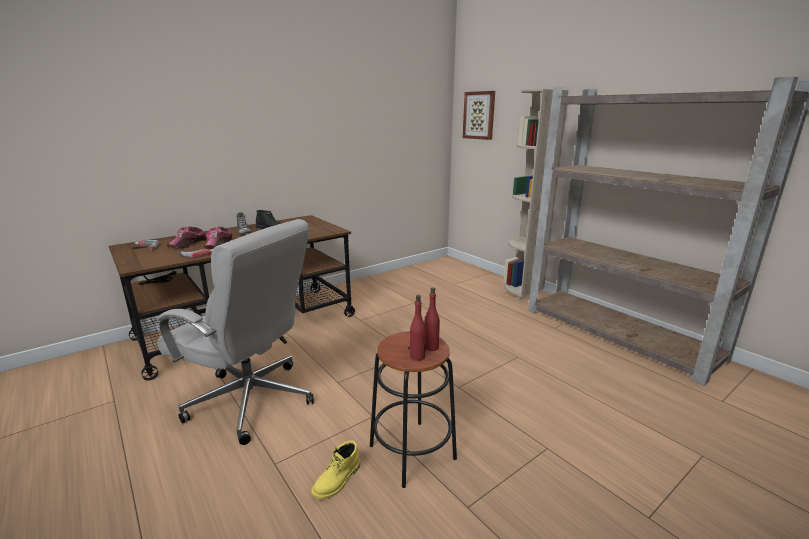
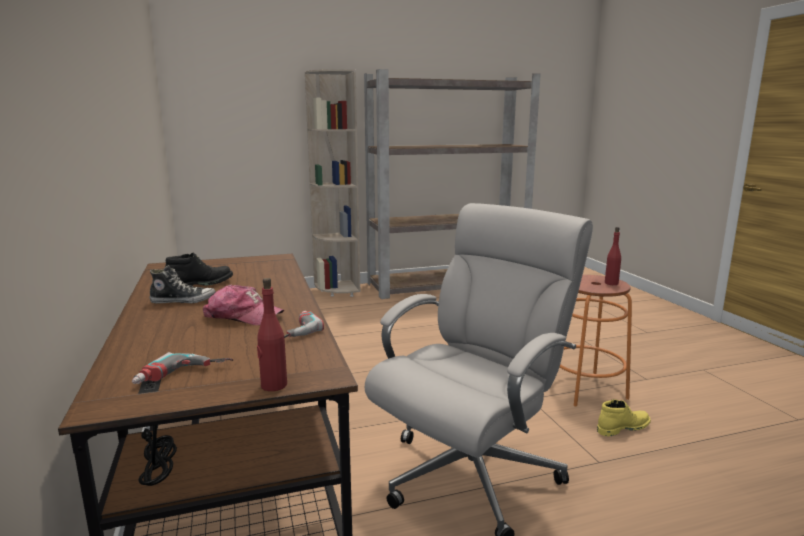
camera: 70 degrees left, 5 degrees down
(188, 243) = (199, 338): cap -> none
(337, 480) = (622, 427): yellow boot -> yellow boot turned 75 degrees counterclockwise
(412, 452) = (585, 388): black stool -> orange stool
(431, 347) = (595, 278): red bottle -> red bottle (273, 385)
(479, 115) = (216, 98): picture -> none

